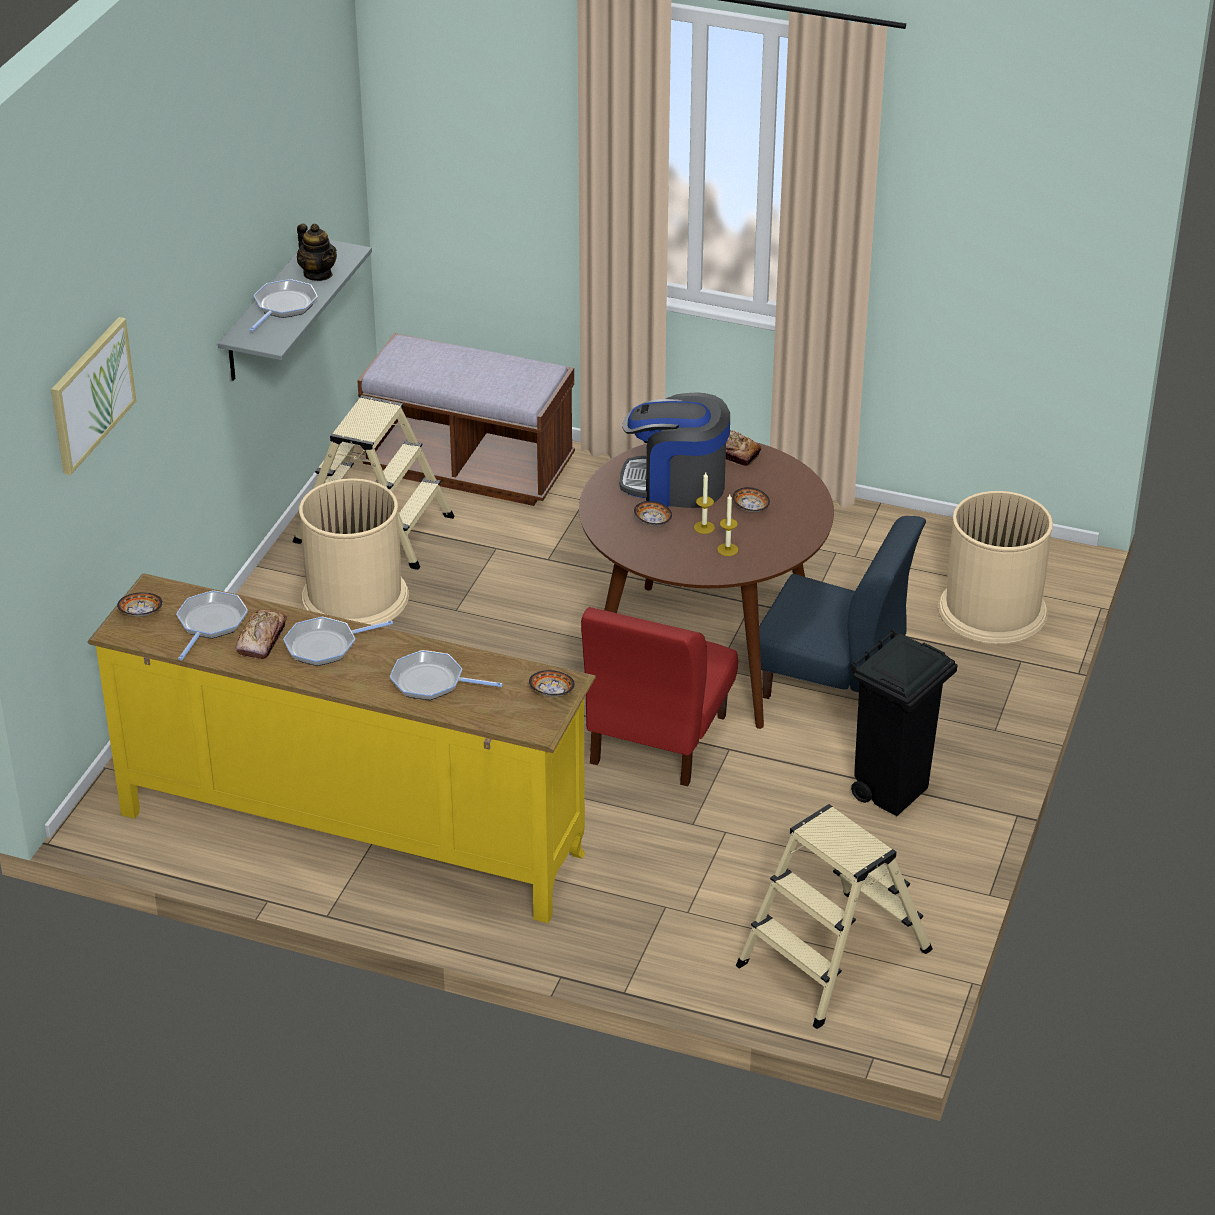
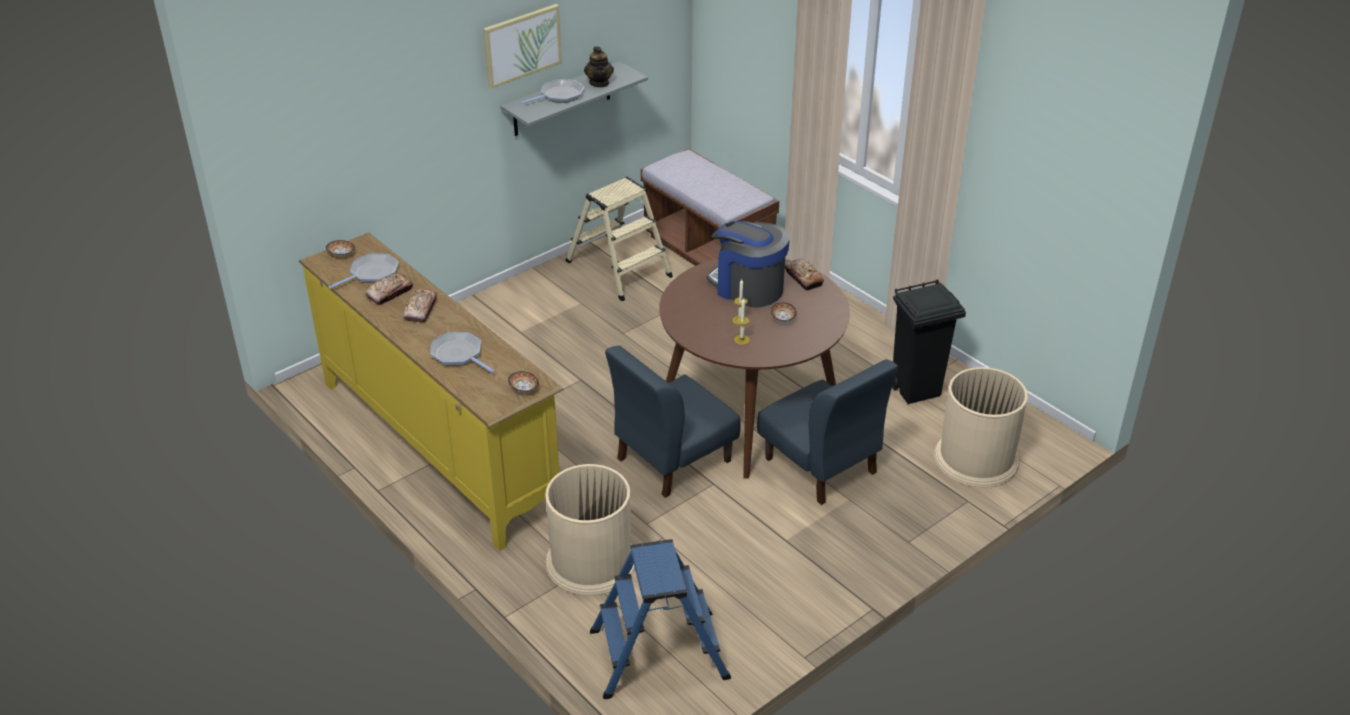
camera: 30 degrees right, 0 degrees up
(91, 394) = (346, 101): picture -> picture (522, 45)
(325, 646) = (421, 310): frying pan -> bread
(354, 598) = (570, 305): beige trash can -> beige trash can (591, 561)
(652, 521) = (710, 305): bowl -> none
(657, 739) = (672, 459): red chair -> blue chair
(834, 957) = (659, 654): beige step ladder -> blue step ladder
(892, 792) = (798, 556): black trash can -> black trash can (916, 390)

